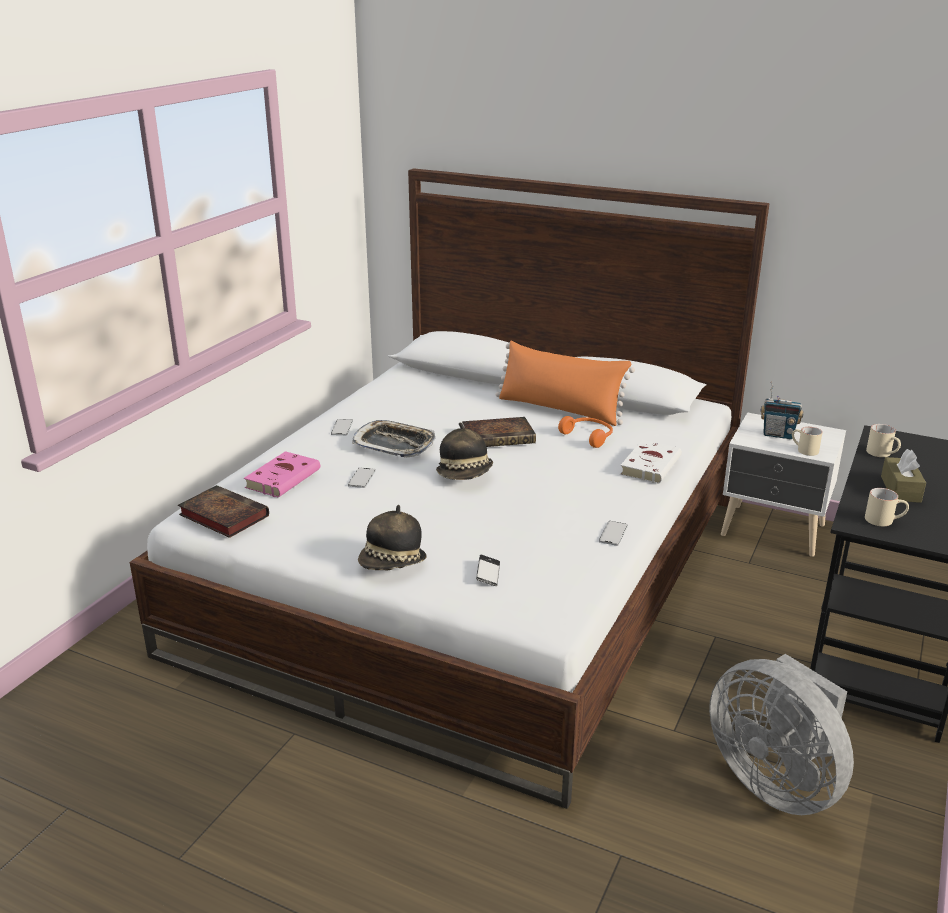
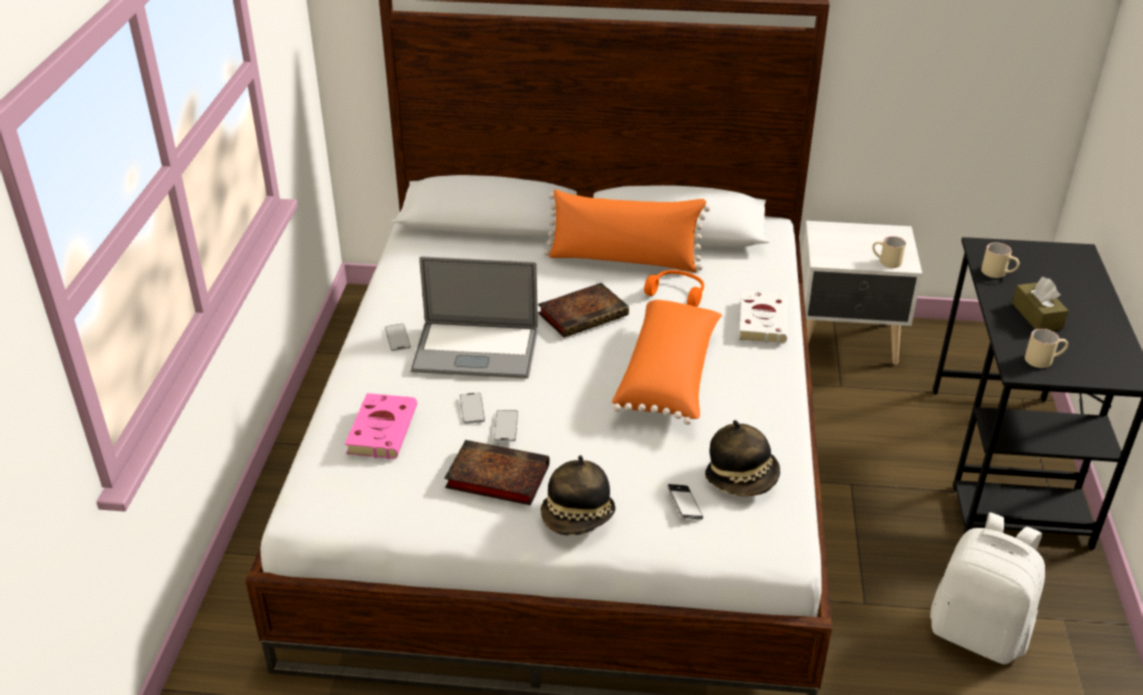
camera: 20 degrees left, 10 degrees up
(222, 515) = (345, 500): book -> book (495, 477)
(394, 444) = (475, 350): tray -> laptop
(465, 474) = (581, 376): hat -> hat (742, 478)
(541, 488) = (669, 377): none -> orange pillow
(613, 534) = (776, 421): phone -> phone (506, 426)
(775, 781) = (978, 632): grey fan -> white backpack
(778, 435) = (851, 246): radio -> none

